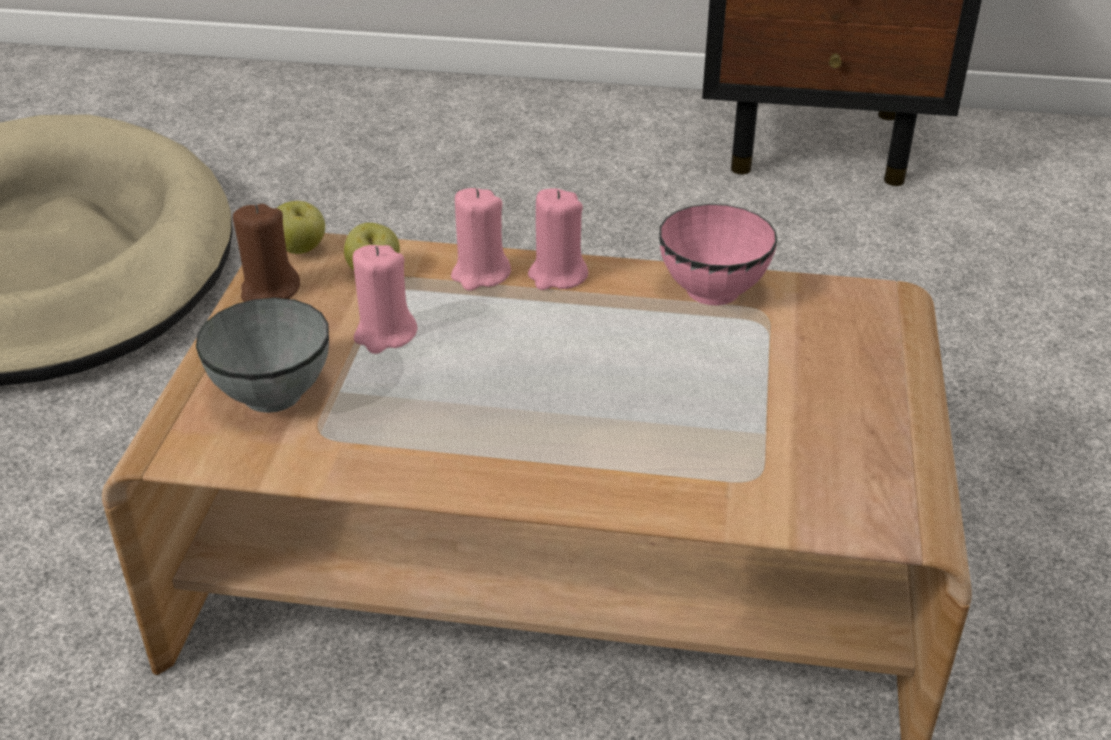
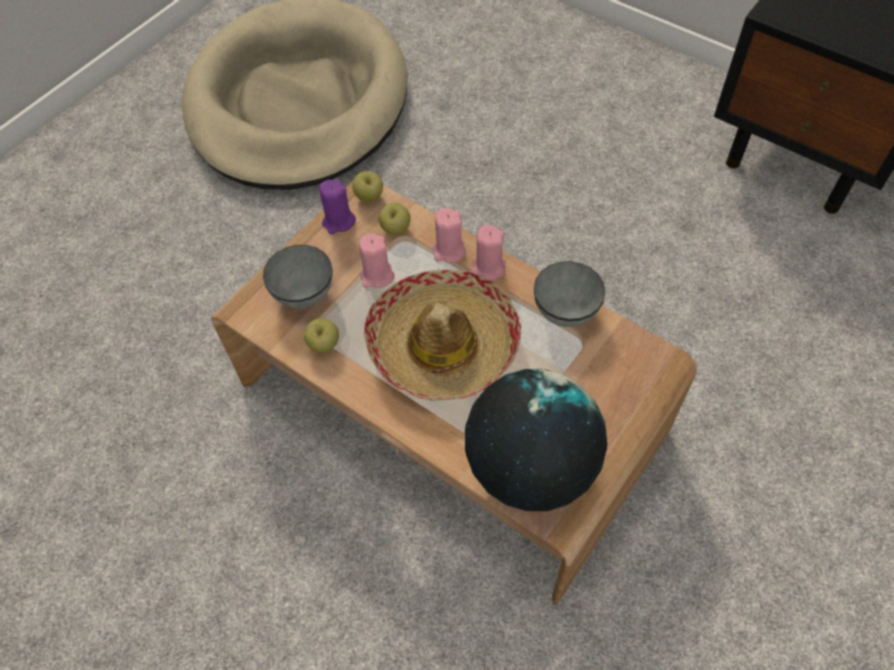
camera: 30 degrees right, 20 degrees up
(269, 291) = (338, 222): brown candle -> purple candle
(356, 445) = (324, 344): none -> apple
(560, 381) = (443, 344): none -> hat
(711, 290) = (565, 311): pink bowl -> grey bowl
(820, 480) = (530, 467): none -> globe

